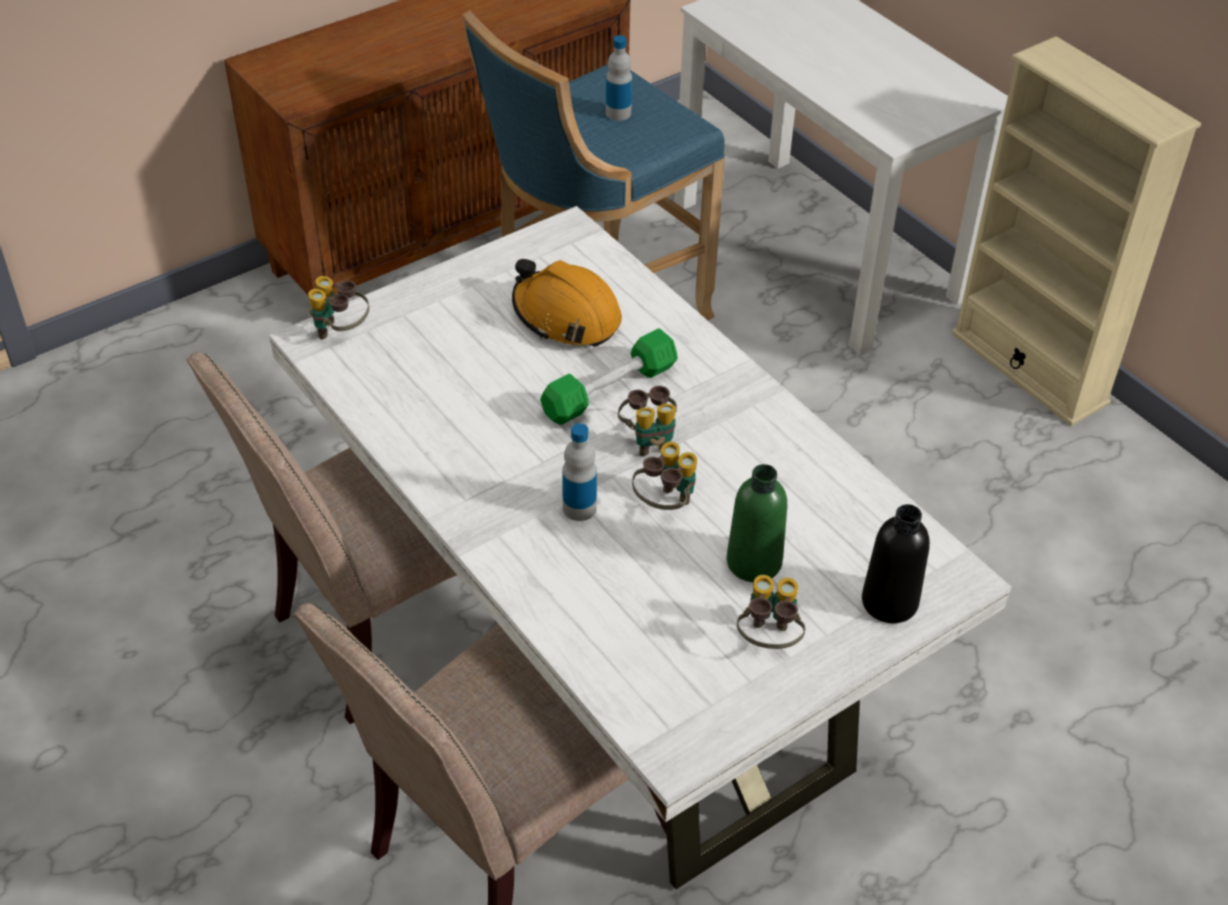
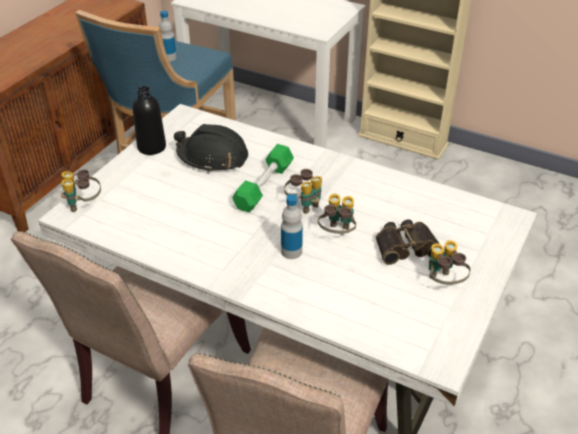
camera: 25 degrees left, 5 degrees down
(566, 316) = (213, 157): orange hard hat -> black hard hat
(754, 562) = (405, 246): green bottle -> binoculars
(889, 602) = (487, 241): black bottle -> black bottle (151, 147)

